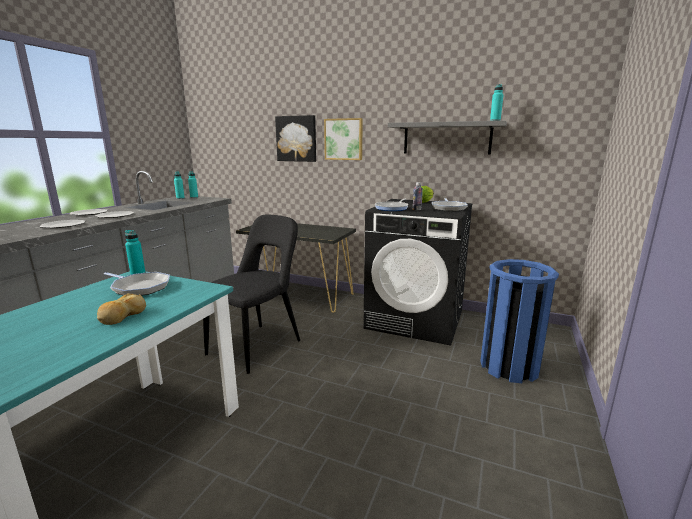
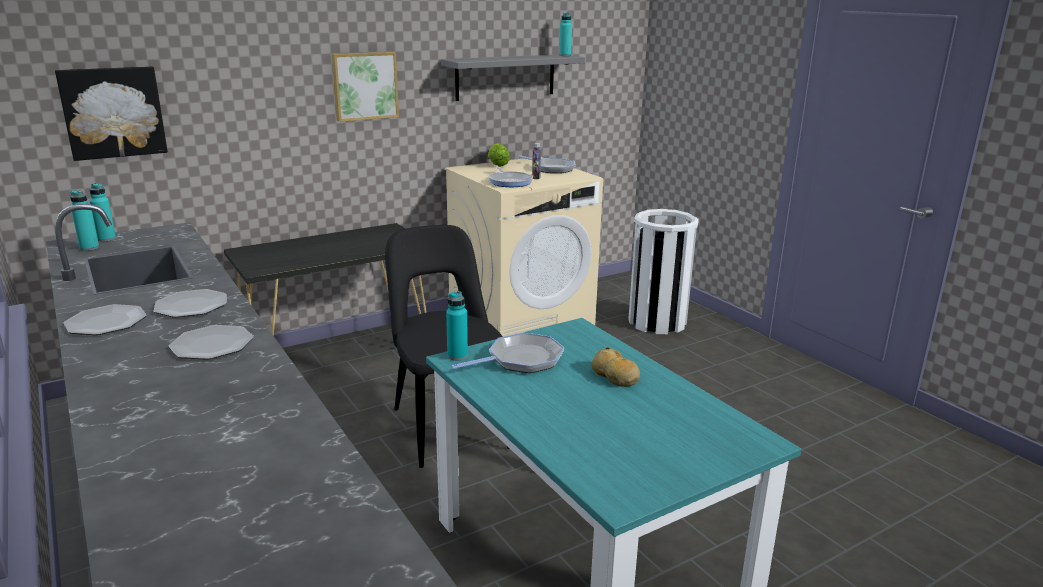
camera: 55 degrees left, 5 degrees up
(296, 139) = (276, 89): picture -> picture (113, 112)
(415, 319) = (521, 320): black washing machine -> beige washing machine
(509, 366) = (657, 322): blue trash can -> white trash can

